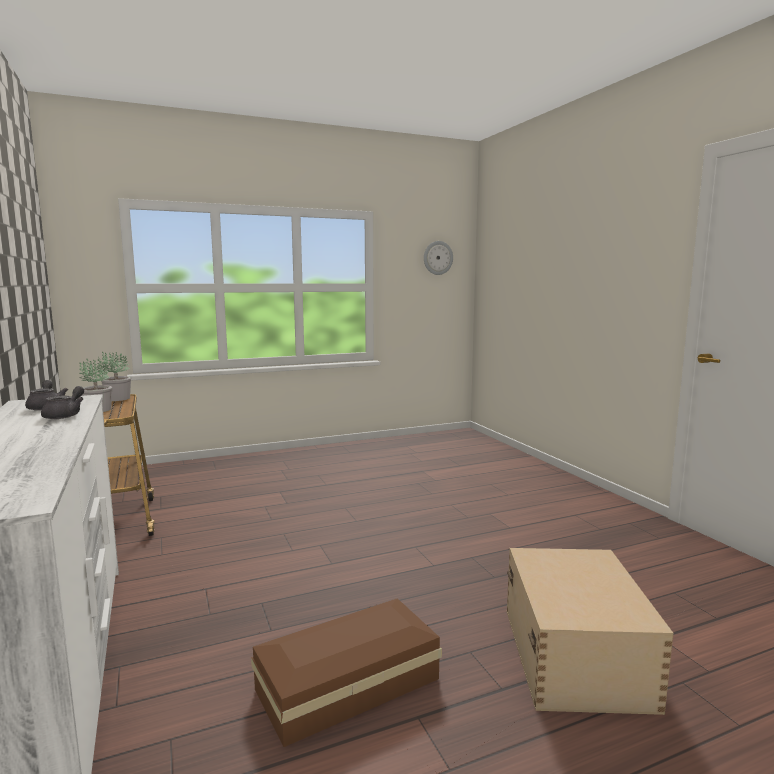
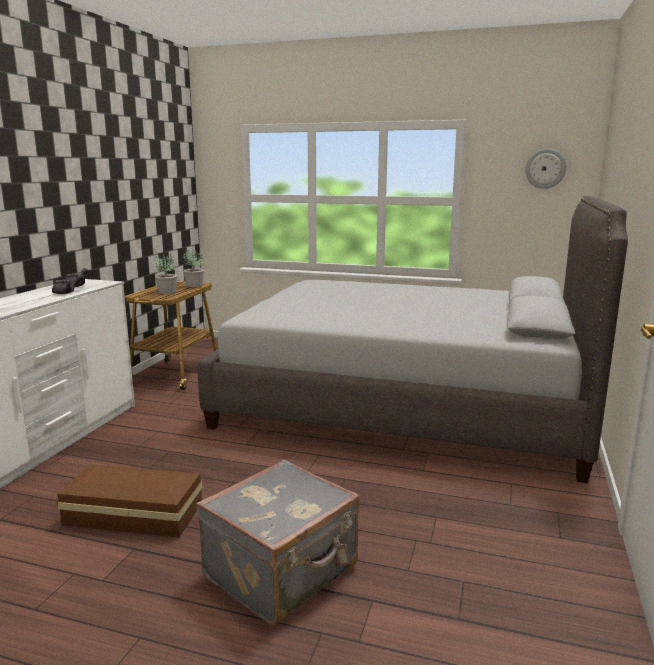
camera: 40 degrees right, 5 degrees up
(403, 481) = (405, 403): none -> grey bed
(575, 655) = (283, 573): beige storage box -> grey suitcase

